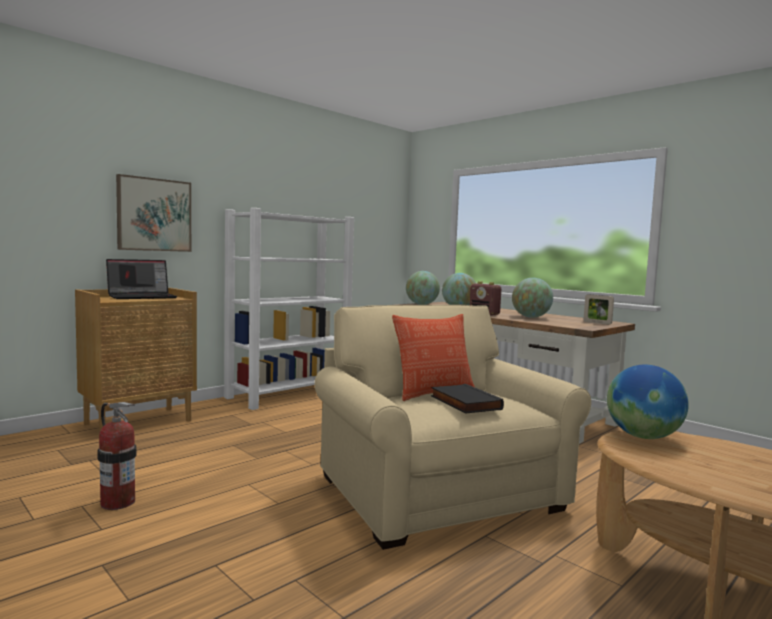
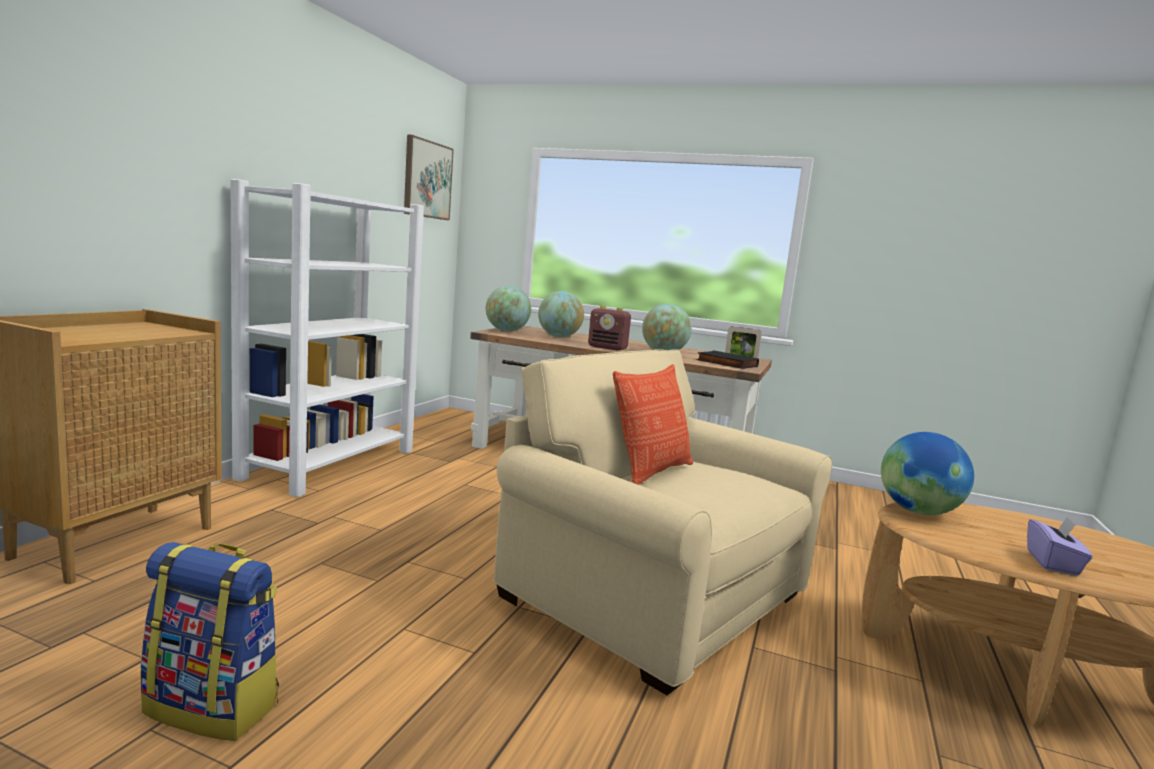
camera: 25 degrees left, 5 degrees up
(118, 502) = (215, 706): fire extinguisher -> backpack
(143, 297) = (113, 329): laptop -> none
(154, 215) = (113, 180): picture -> picture (427, 179)
(463, 403) = (720, 487): black book -> black book (726, 363)
(725, 482) = (1053, 563): none -> purple tissue box

